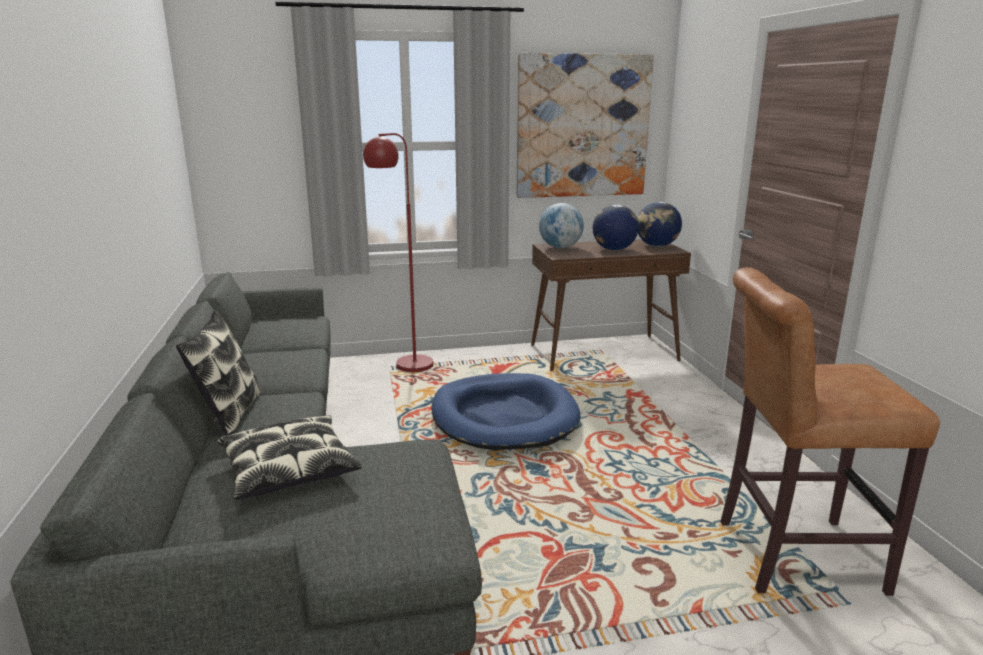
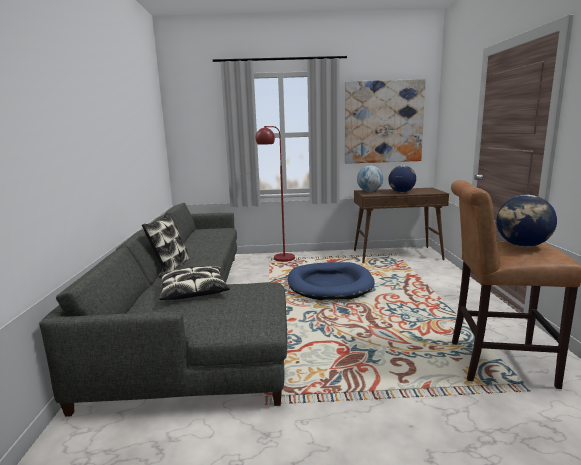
camera: 10 degrees right, 5 degrees down
(657, 246) = (429, 190): globe -> globe (522, 245)

